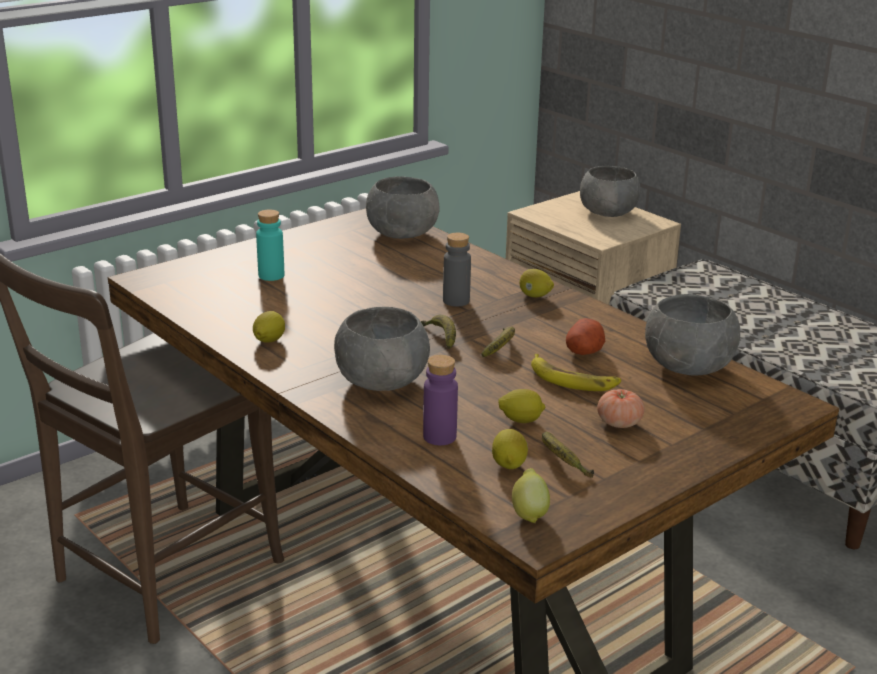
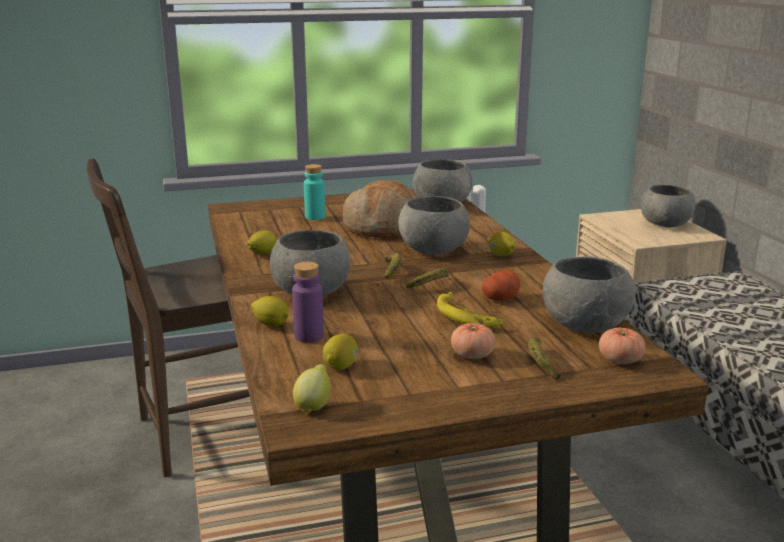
camera: 25 degrees right, 5 degrees down
(368, 278) = (382, 227): none -> bread
(456, 301) = (433, 250): grey bottle -> grey bowl
(521, 420) = (388, 337): lemon -> lemon (271, 324)
(562, 462) = (387, 373): banana -> banana (540, 364)
(750, 399) = (620, 360): none -> tomato

